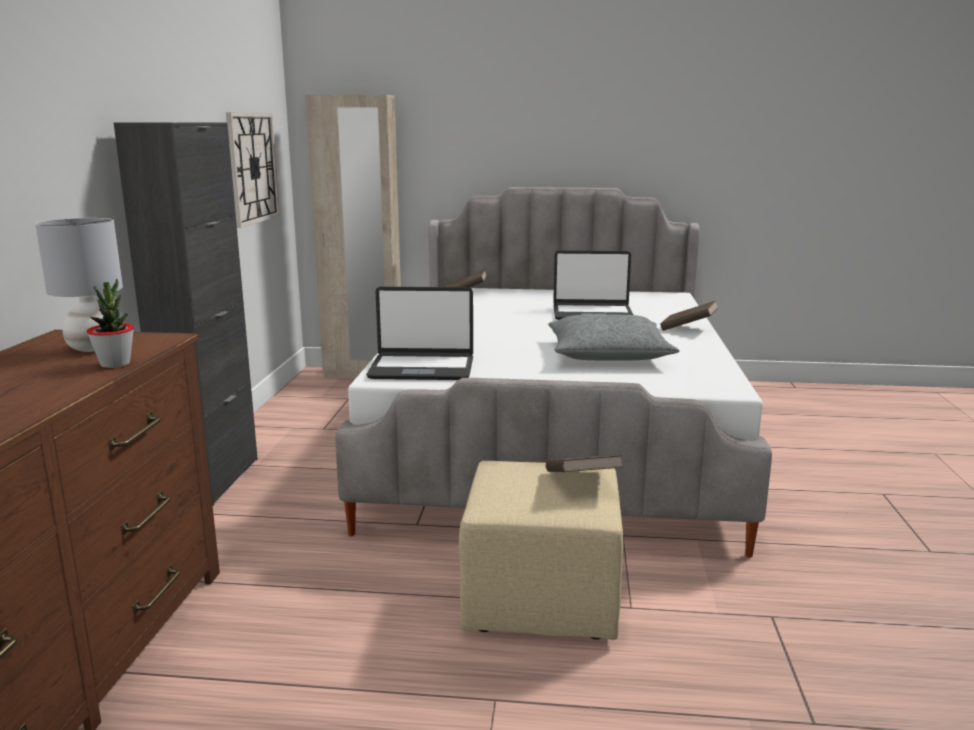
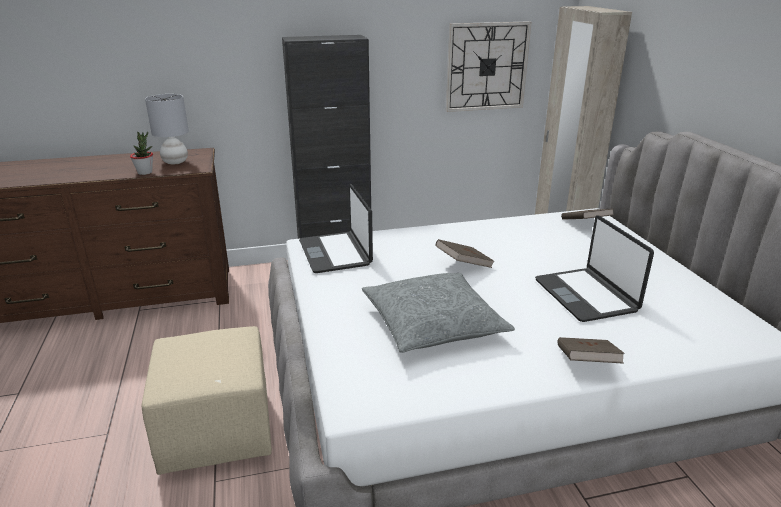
camera: 70 degrees right, 10 degrees up
(581, 482) = (209, 373): brown book -> brown book (463, 265)

